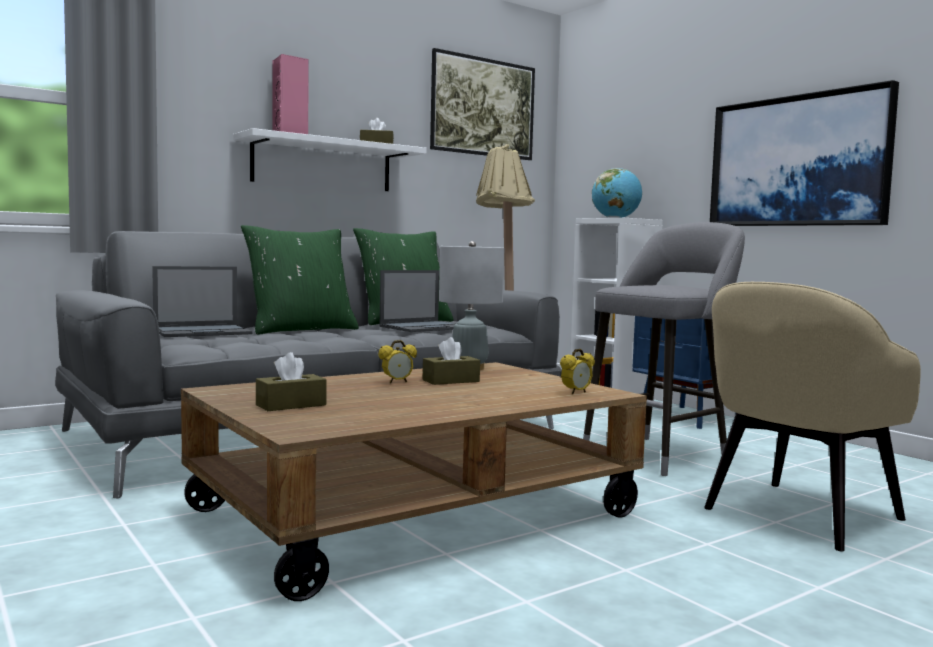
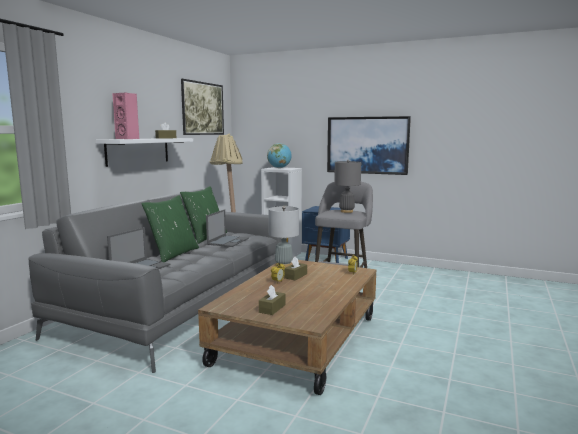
camera: 30 degrees left, 5 degrees up
(671, 285) = (346, 211): none -> grey table lamp
(800, 515) = (419, 303): beige armchair -> none

